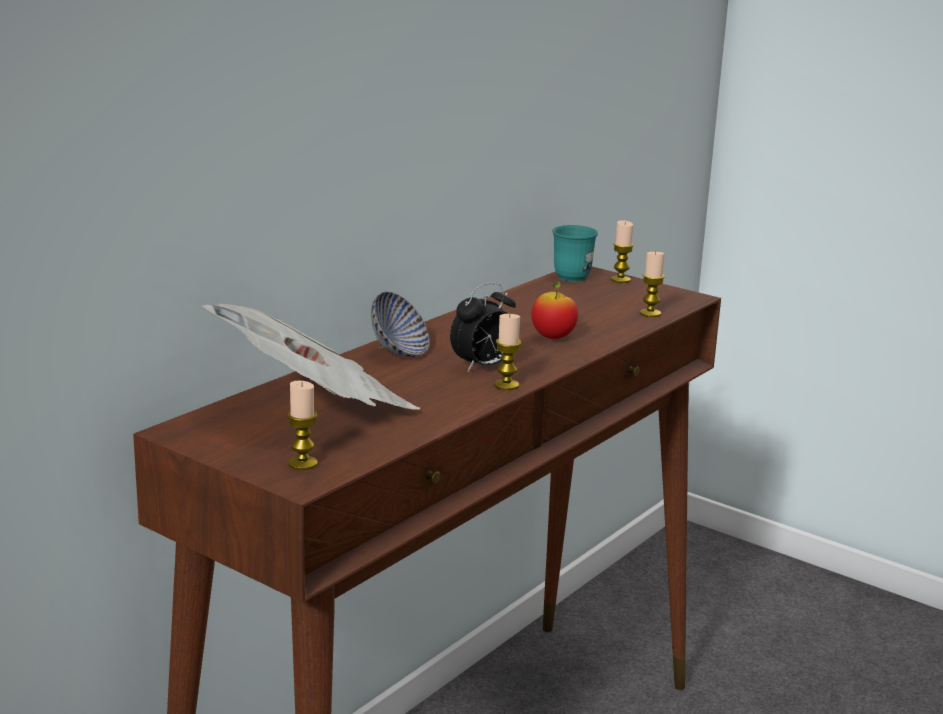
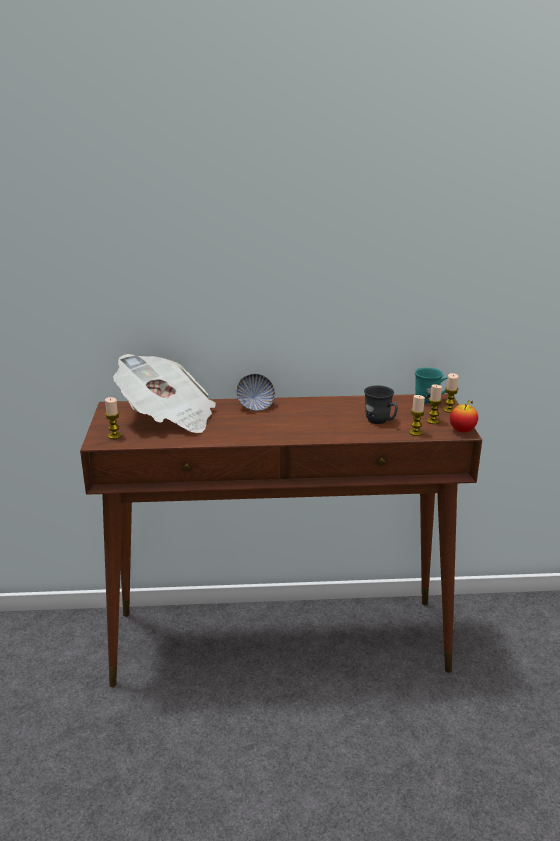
camera: 50 degrees right, 5 degrees up
(483, 367) = (270, 426): alarm clock -> none
(506, 385) = (258, 438): candle -> candle (433, 421)
(553, 337) = (335, 425): apple -> apple (462, 431)
(588, 315) = (381, 421): none -> grey mug

